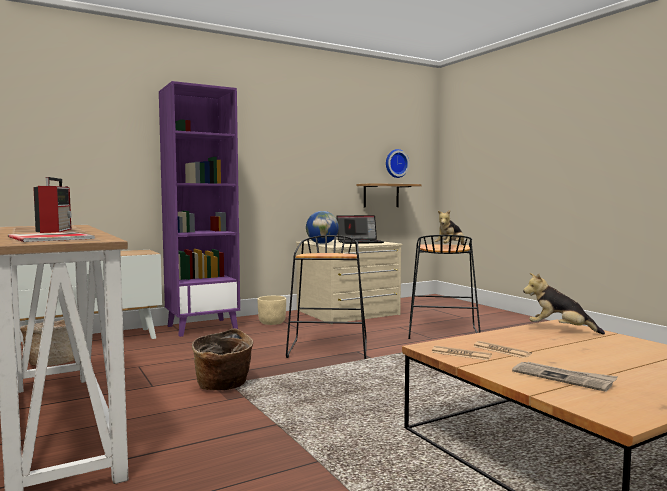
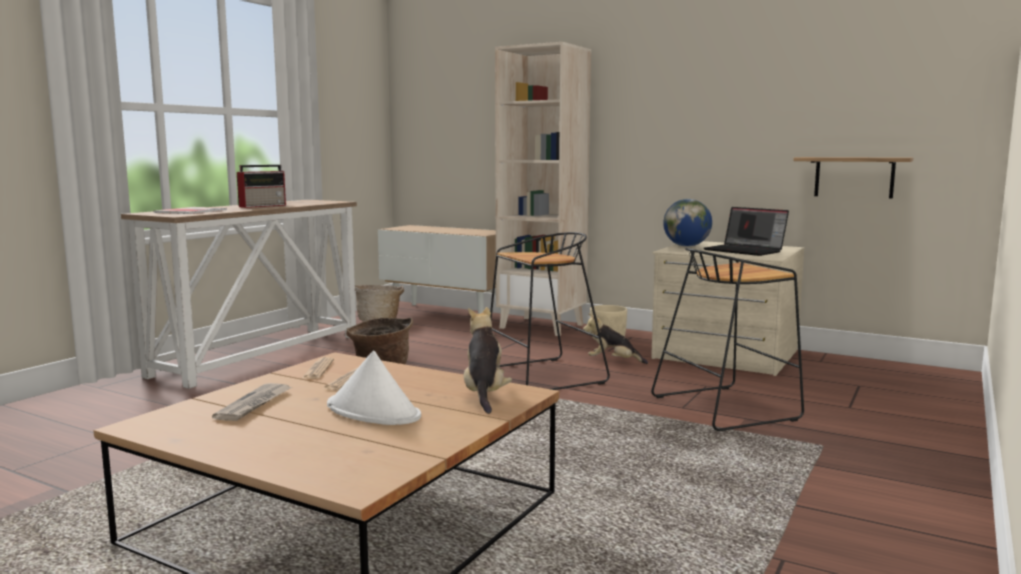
camera: 60 degrees right, 5 degrees up
(202, 327) = (542, 326): purple bookcase -> beige bookcase
(395, 163) = (893, 119): wall clock -> none
(450, 247) = (735, 271): plush toy -> plush toy (613, 361)
(593, 353) = (373, 411): none -> white hat

